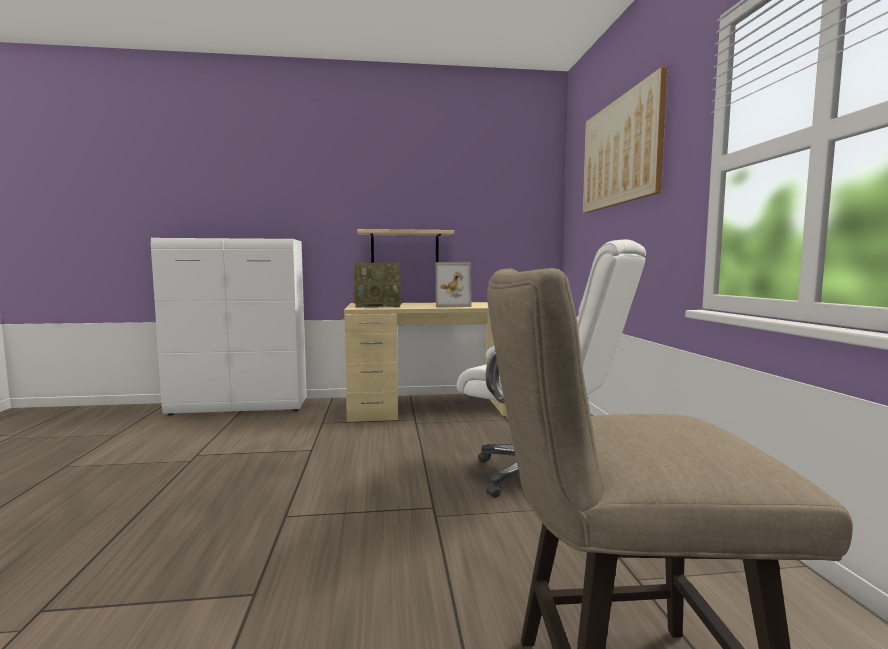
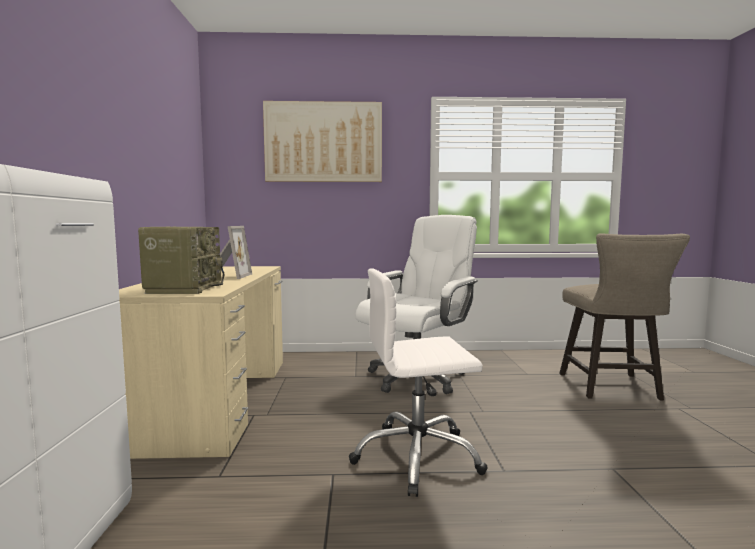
camera: 85 degrees left, 0 degrees up
(326, 477) = (417, 457): none -> white office chair
(405, 247) = (123, 203): beige shelf -> none

